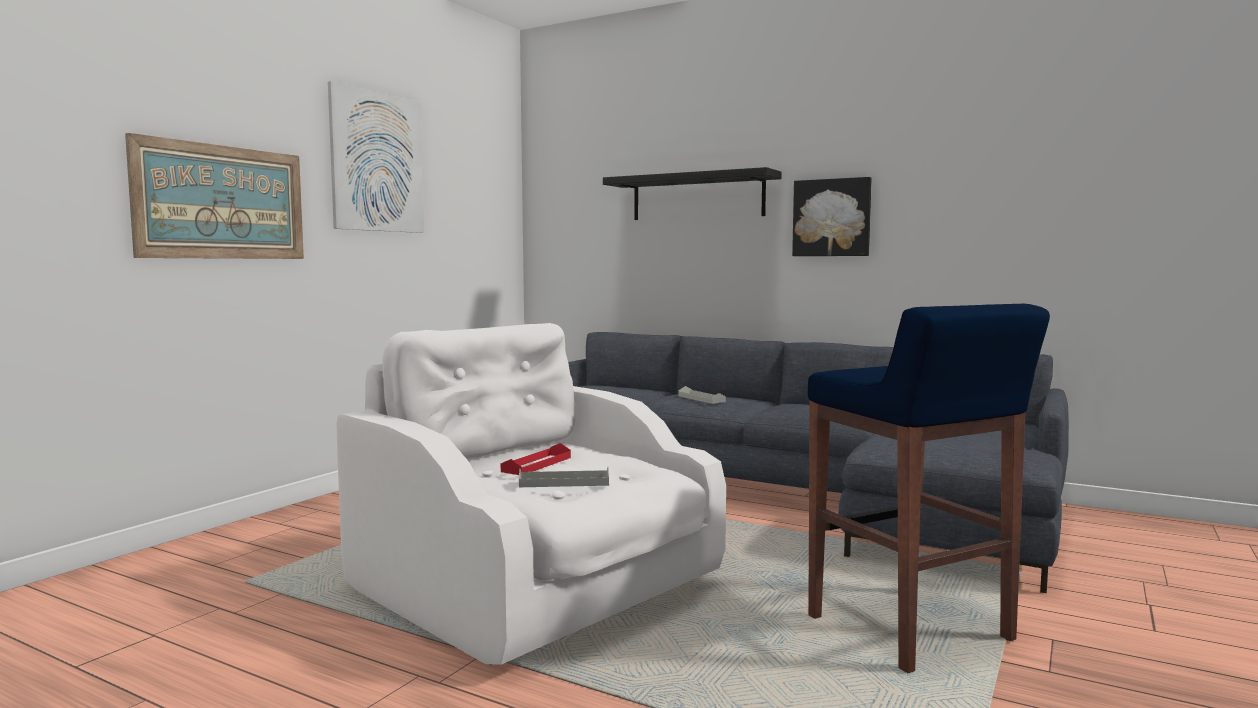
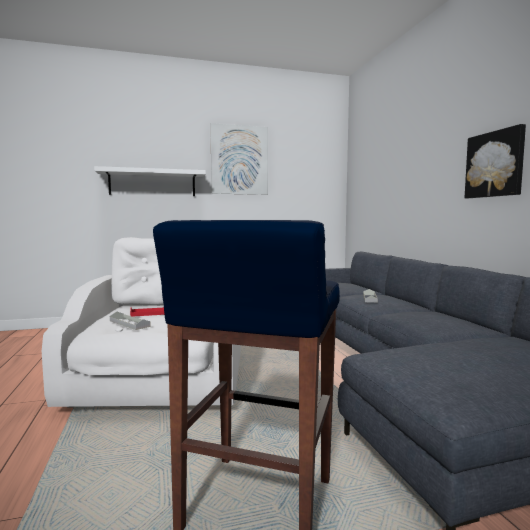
camera: 45 degrees right, 0 degrees up
(222, 202) = (152, 183): picture -> white shelf
(697, 197) = (417, 160): black shelf -> none

